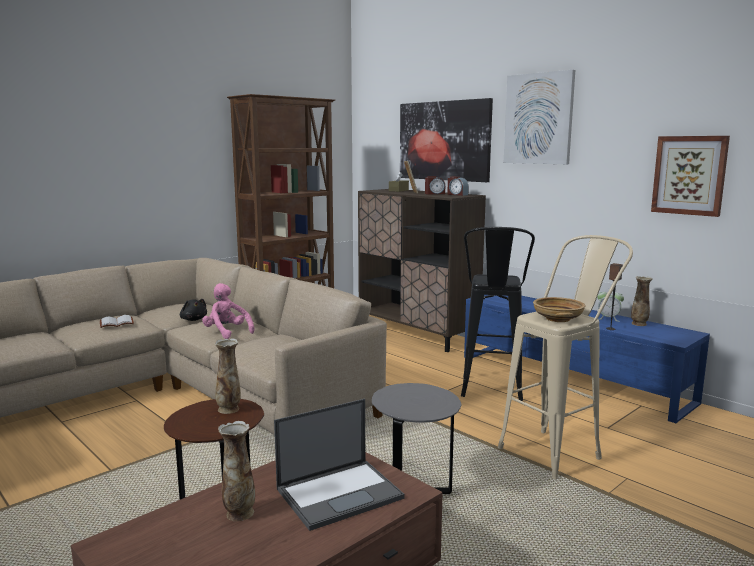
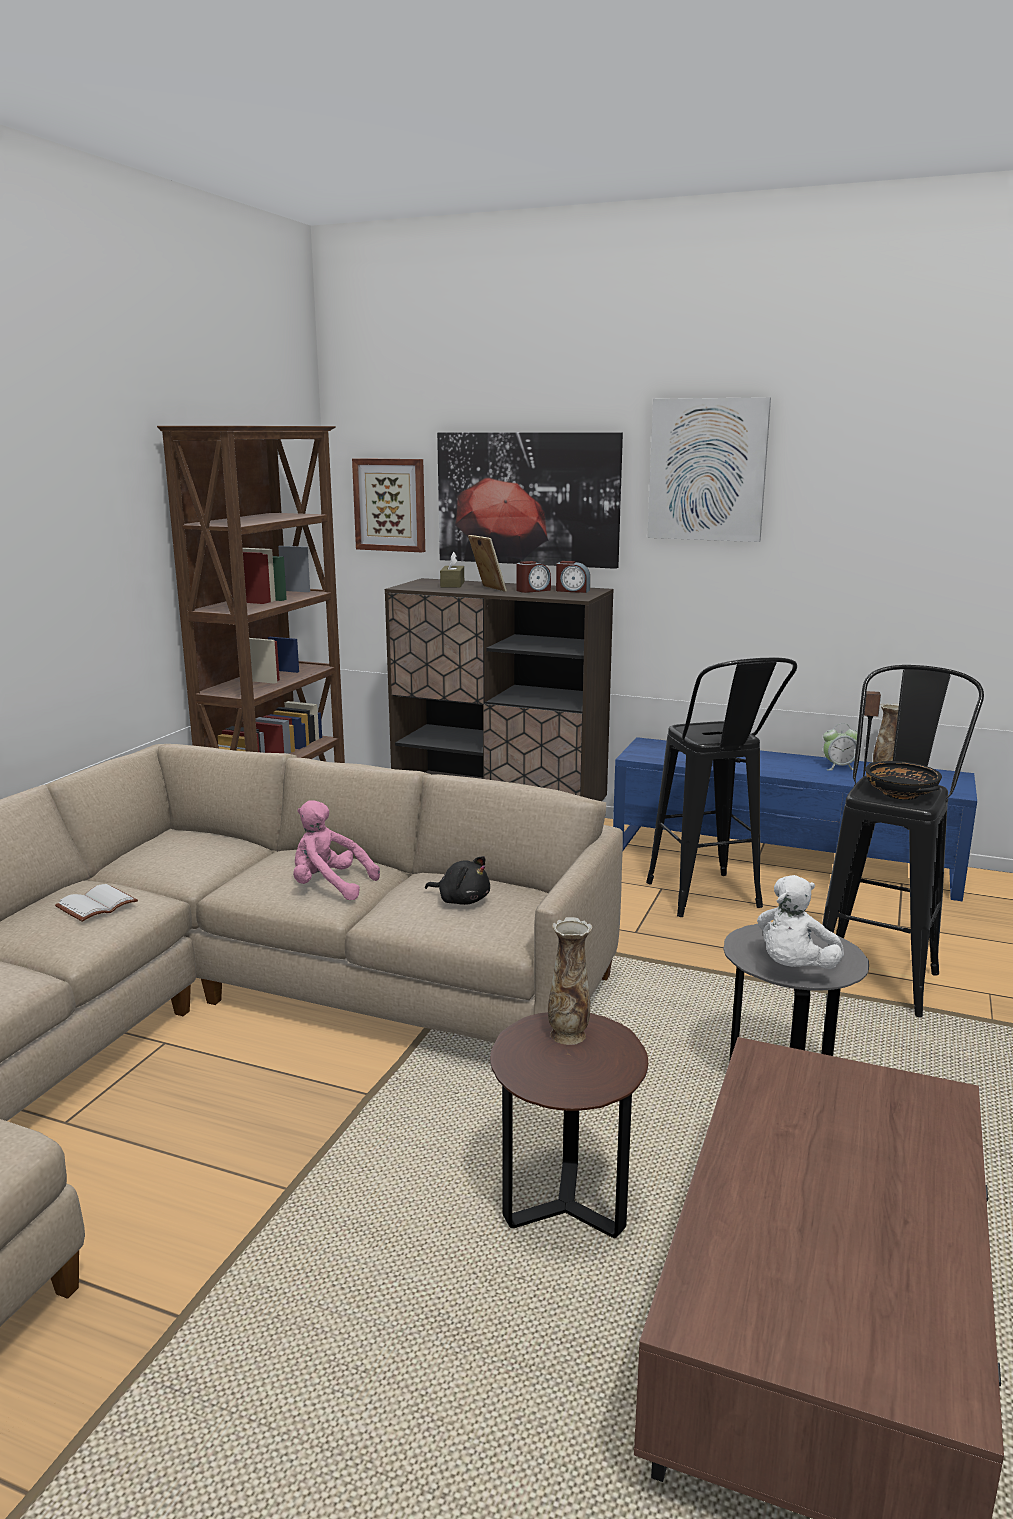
camera: 25 degrees left, 5 degrees up
(193, 319) = (227, 870): black plush toy -> black plush toy (461, 900)
(239, 513) = (793, 1201): vase -> none
(340, 493) = (871, 1126): laptop -> none
(402, 407) = (794, 968): none -> white plush toy
(558, 319) = (901, 794): beige bowl -> black bowl
(558, 449) = (879, 972): beige stool -> black stool
(689, 175) = (947, 559): picture -> picture (390, 505)

